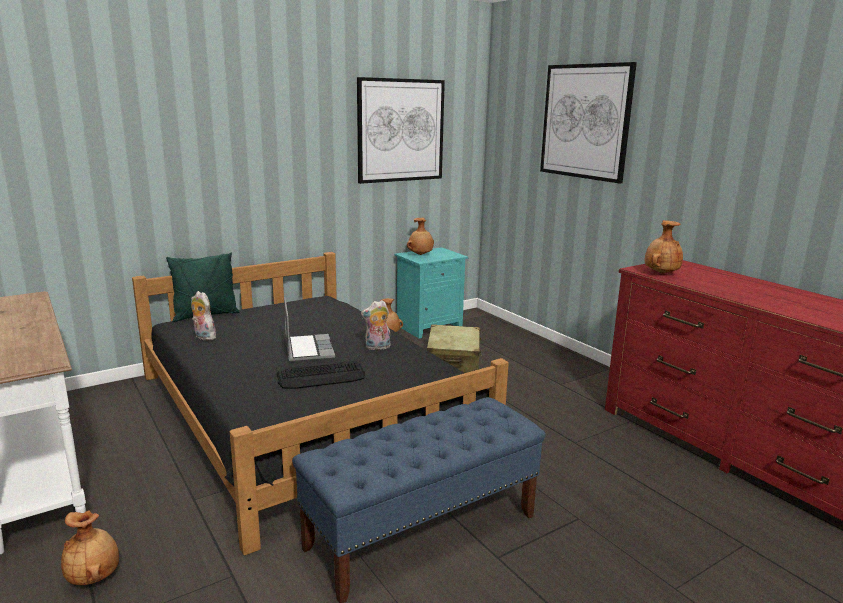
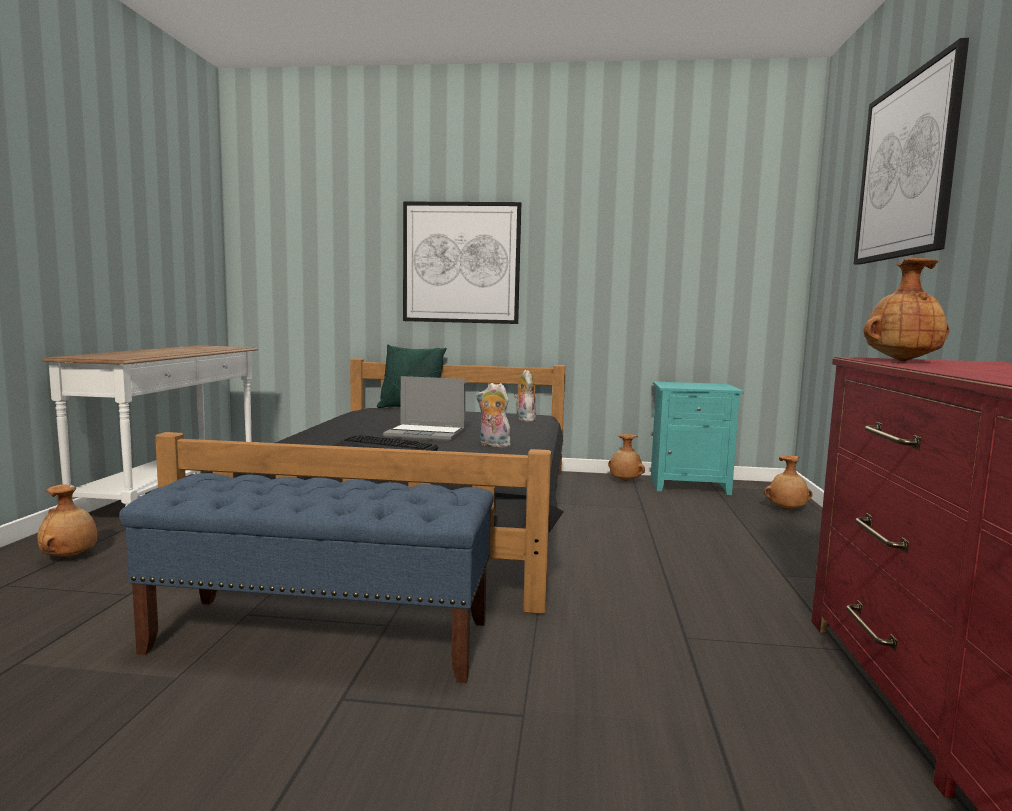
camera: 40 degrees right, 10 degrees down
(203, 337) = (368, 415): plush toy -> plush toy (523, 419)
(308, 349) = (426, 434): laptop -> laptop turned 75 degrees clockwise
(400, 130) = (672, 226): picture -> picture (461, 263)
(420, 255) = (682, 384): brown vase -> brown vase (787, 509)
(453, 360) = (664, 516): beige suitcase -> none

